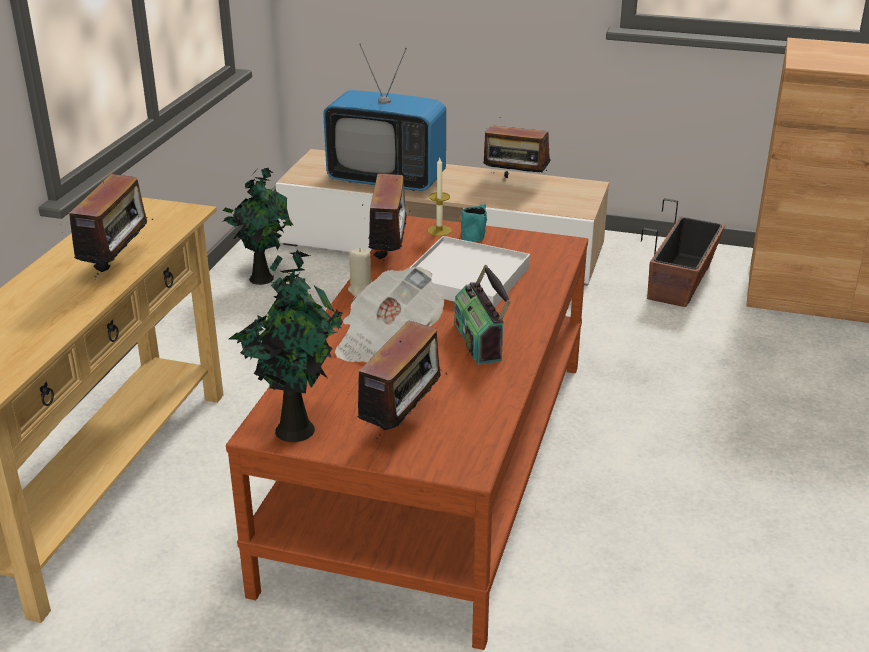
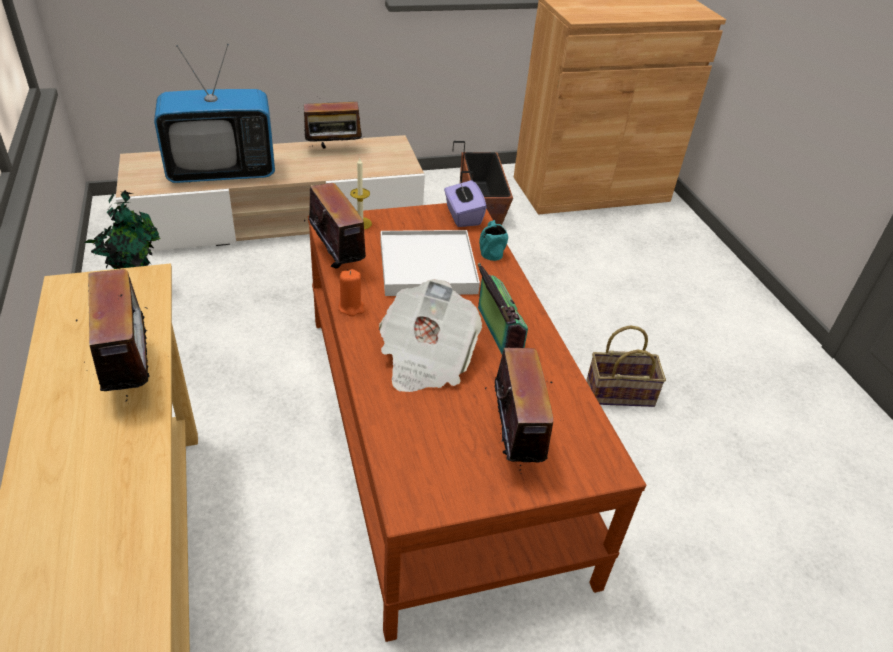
camera: 35 degrees left, 10 degrees up
(295, 428) = (434, 487): potted plant -> none
(361, 290) = (351, 307): beige candle -> orange candle
(475, 234) = (393, 219): turquoise mug -> turquoise mug (490, 250)
(480, 341) = (497, 329): radio -> radio turned 150 degrees counterclockwise
(550, 247) = (462, 216): none -> purple tissue box
(679, 499) = (621, 392): none -> basket

